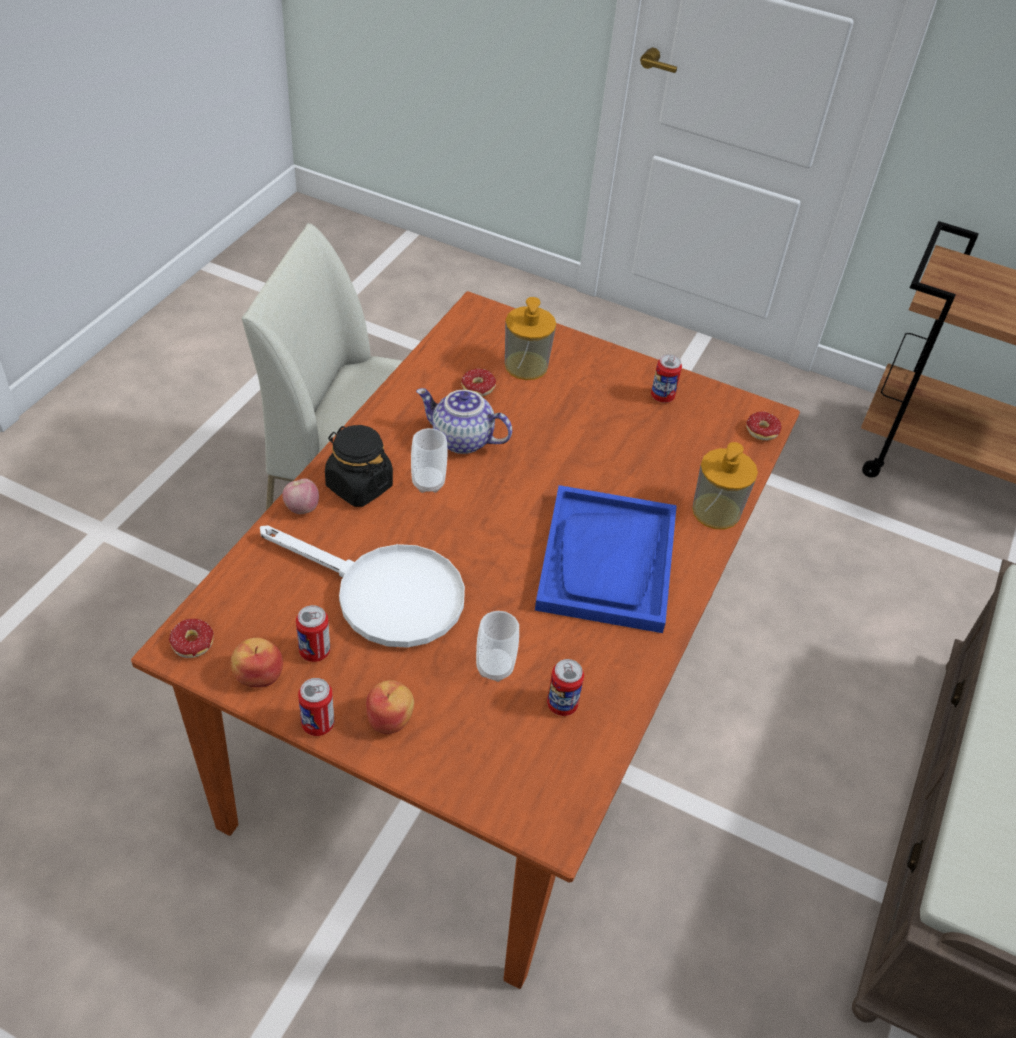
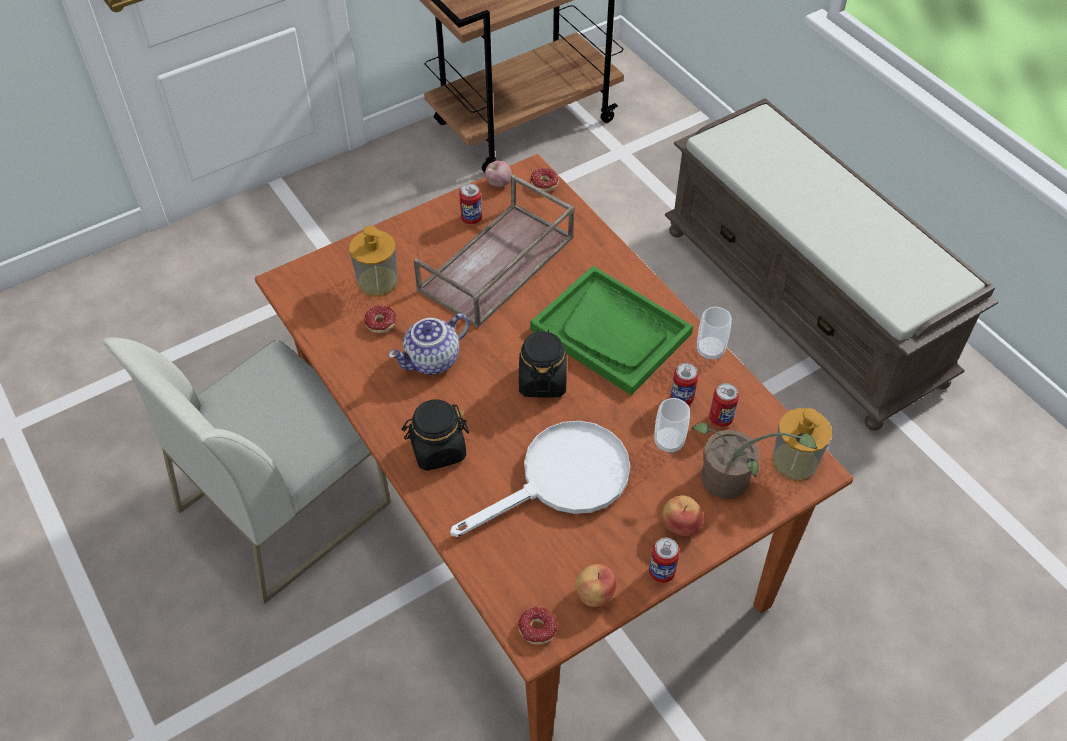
camera: 55 degrees left, 5 degrees up
(301, 508) = (437, 498): apple -> apple (498, 184)
(314, 651) = (592, 548): can -> can (681, 398)
(428, 483) = (465, 402): cup -> cup (710, 350)
(477, 747) = (731, 483): none -> potted plant
(498, 530) = (542, 380): none -> black jar
(607, 561) = (611, 332): blue tray -> green tray
(618, 438) = (497, 265): none -> brown tray
(716, 511) = (603, 249): soap dispenser -> soap dispenser (794, 462)

